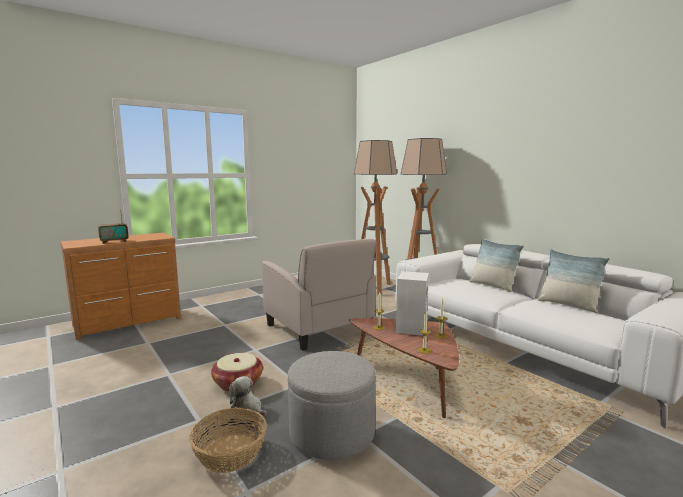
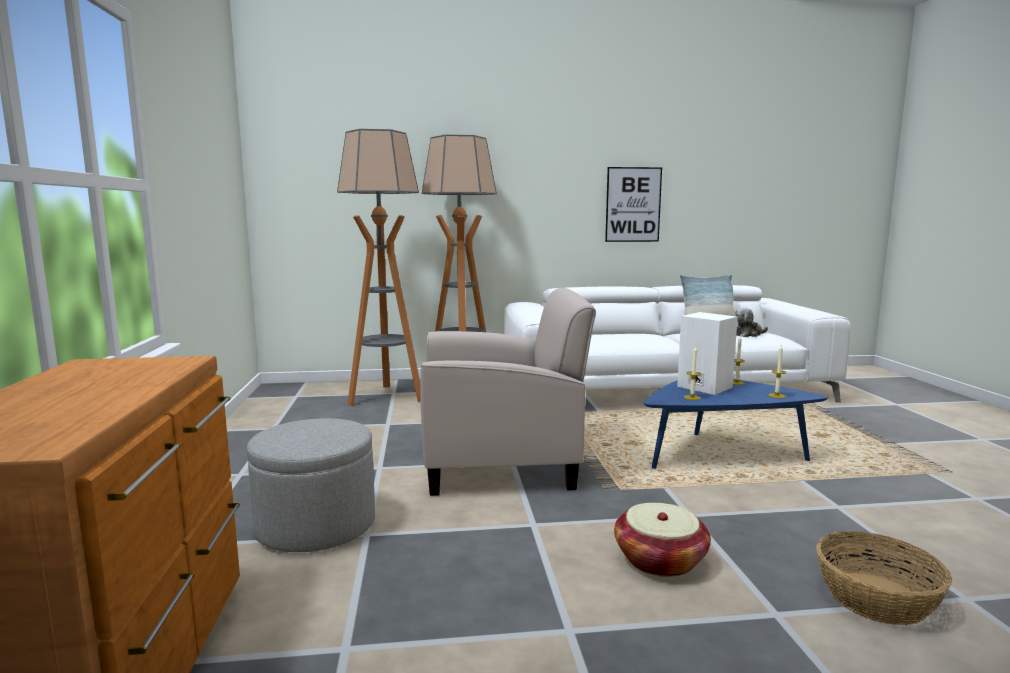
camera: 60 degrees left, 0 degrees up
(114, 242) = (111, 400): radio -> none
(248, 408) = (751, 565): plush toy -> plush toy (748, 334)
(332, 432) = (830, 520): grey ottoman -> grey ottoman (316, 525)
(409, 381) = (719, 454): brown coffee table -> blue coffee table
(492, 286) = (620, 333): pillow -> none
(558, 184) = (633, 204): none -> picture

